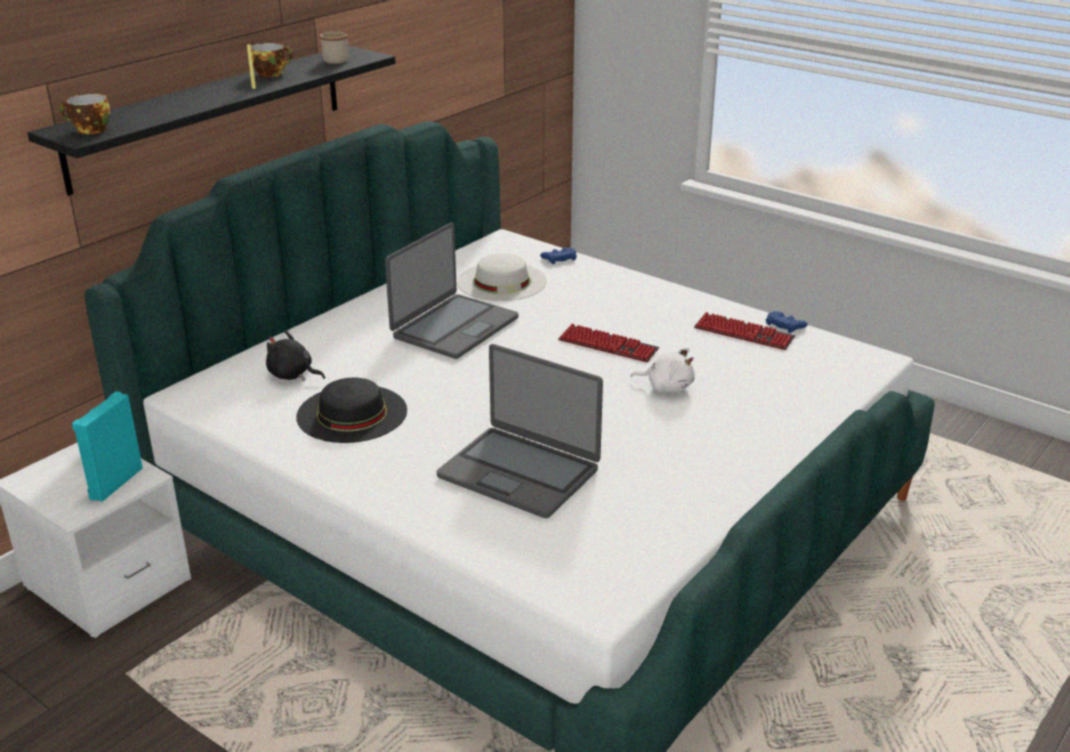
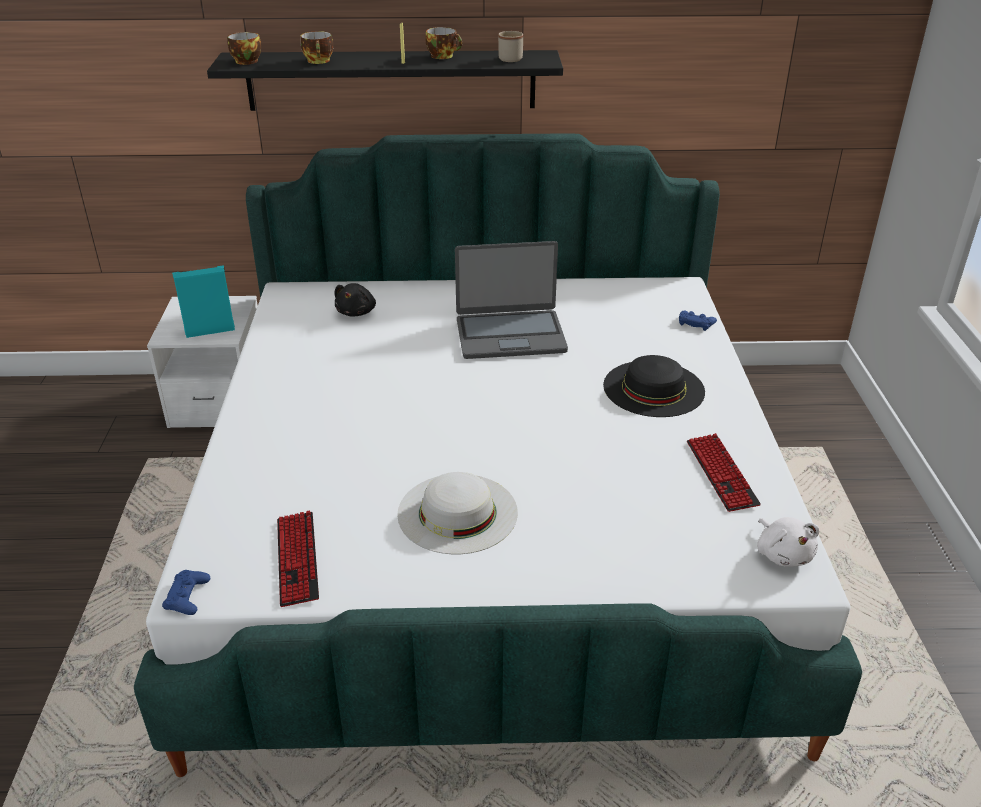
camera: 50 degrees right, 5 degrees up
(169, 109) = (319, 61): none -> cup
(292, 375) = (357, 312): black plush toy -> black plush toy turned 150 degrees counterclockwise
(352, 413) = (336, 357): black hat -> black hat (654, 388)
(502, 281) = (613, 319): white hat -> white hat (457, 513)
(519, 472) = (338, 464): laptop -> none
(608, 345) = (587, 413): keyboard -> keyboard (297, 559)
(667, 386) = (562, 474): white plush toy -> white plush toy (783, 554)
(785, 325) = (777, 490): blue game controller -> blue game controller (187, 596)

